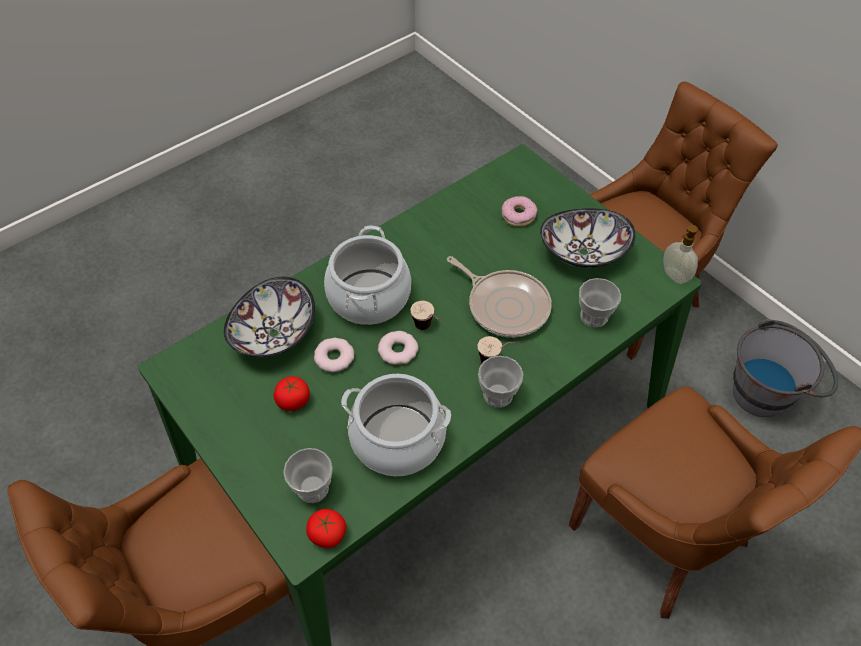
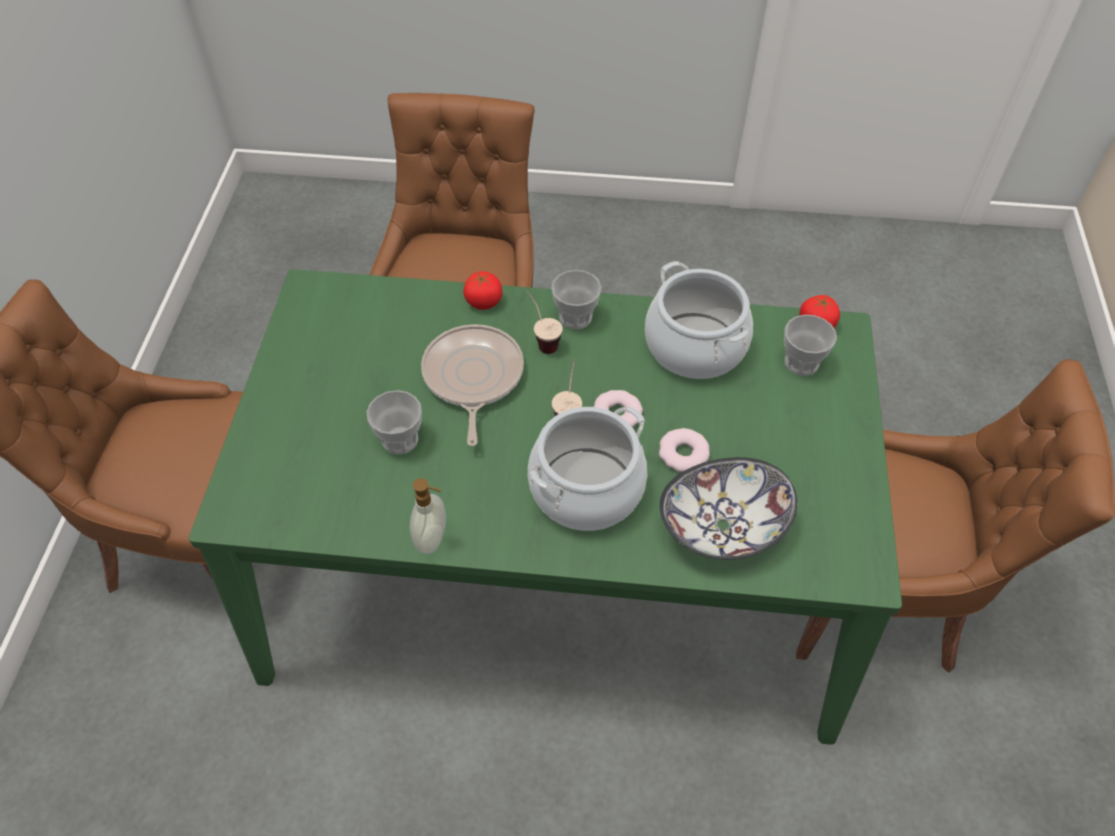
camera: 135 degrees left, 0 degrees up
(293, 401) = (759, 443): tomato -> tomato (484, 301)
(518, 215) = (331, 453): donut -> none
(583, 252) = (335, 368): bowl -> none
(594, 316) = (415, 312): cup -> cup (400, 439)
(674, 276) = (301, 289): soap dispenser -> soap dispenser (433, 539)
(769, 392) = (240, 366): grey bucket -> none

